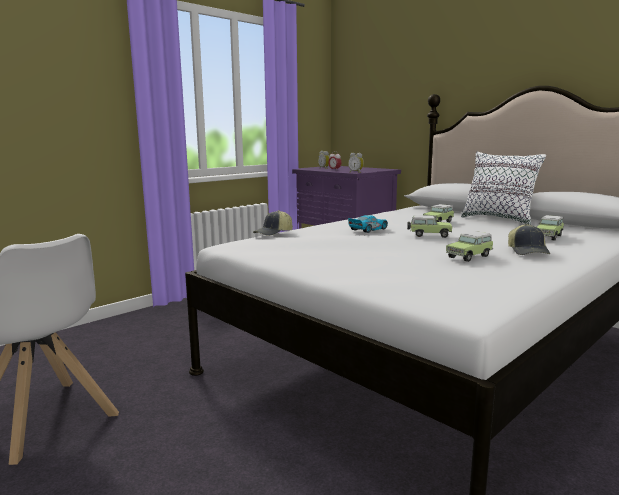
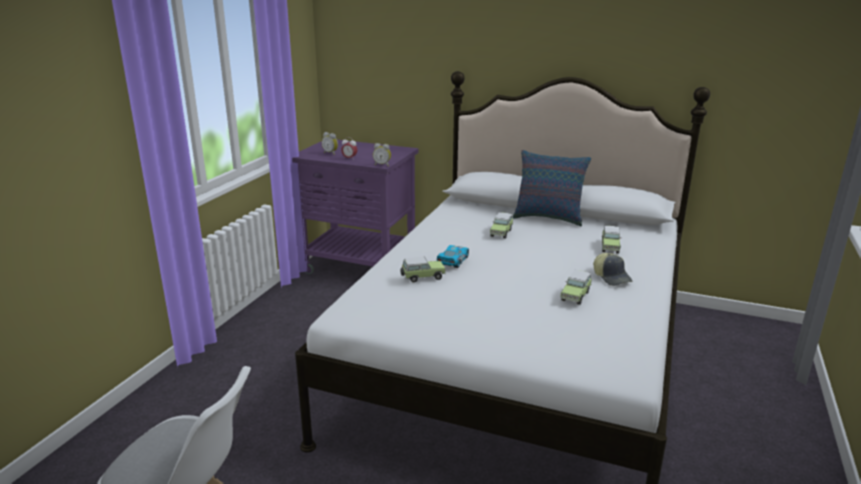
camera: 25 degrees left, 10 degrees up
(274, 233) = (367, 285): cap -> none
(428, 235) = (515, 263): toy car -> toy car (421, 277)
(498, 219) = (548, 218): white pillow -> blue pillow

